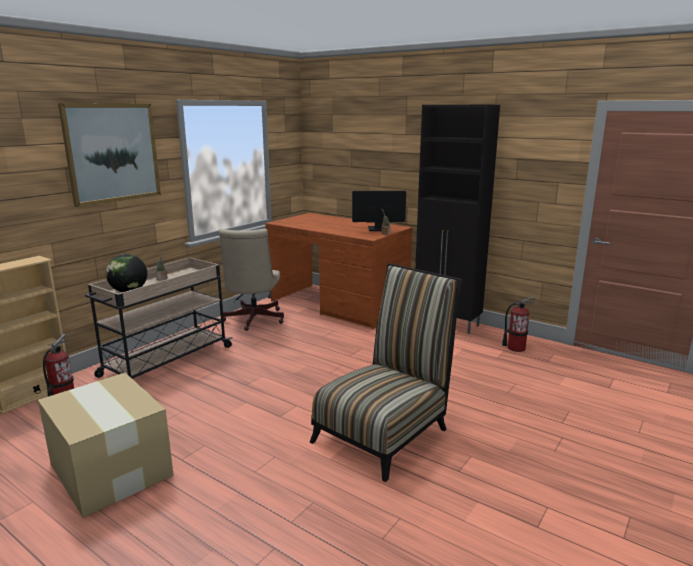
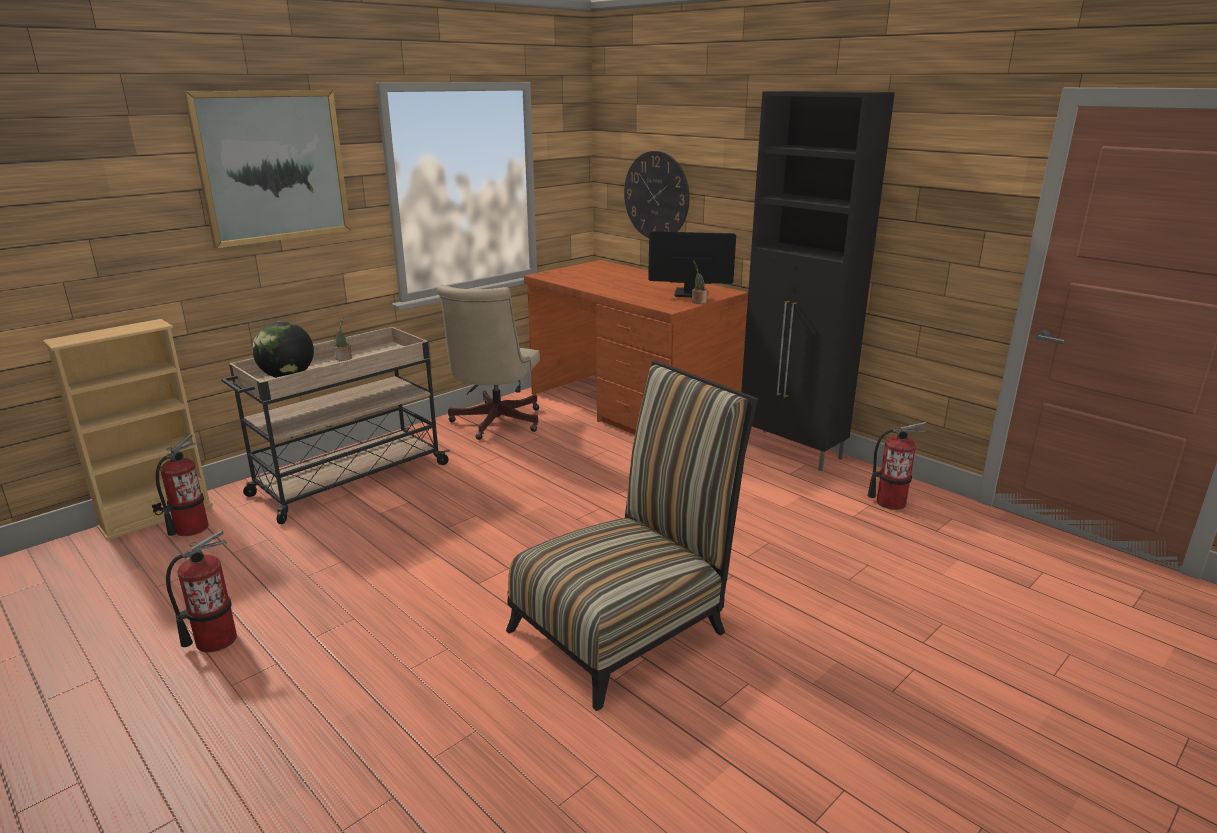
camera: 10 degrees right, 5 degrees up
(111, 469) = (215, 640): cardboard box -> fire extinguisher
(347, 170) = (656, 196): none -> wall clock

